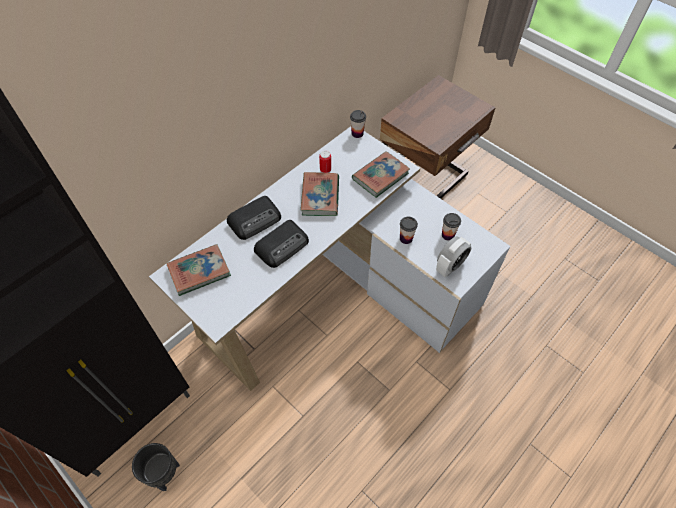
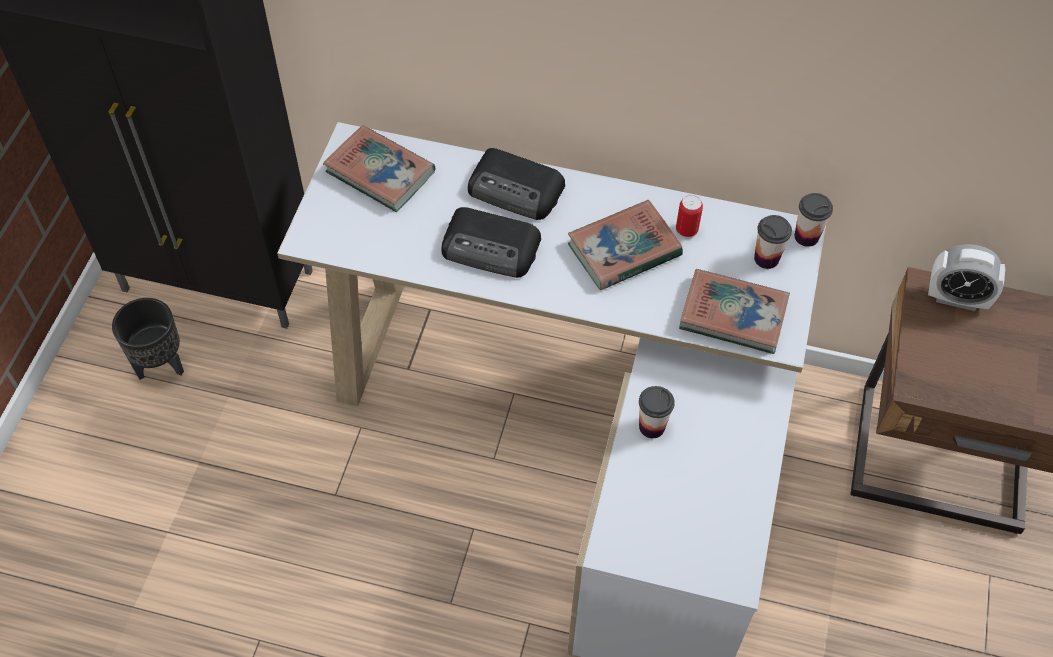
camera: 60 degrees right, 0 degrees up
(448, 235) = (707, 490): cup -> cup (766, 258)
(450, 266) = (638, 521): alarm clock -> alarm clock (956, 298)

